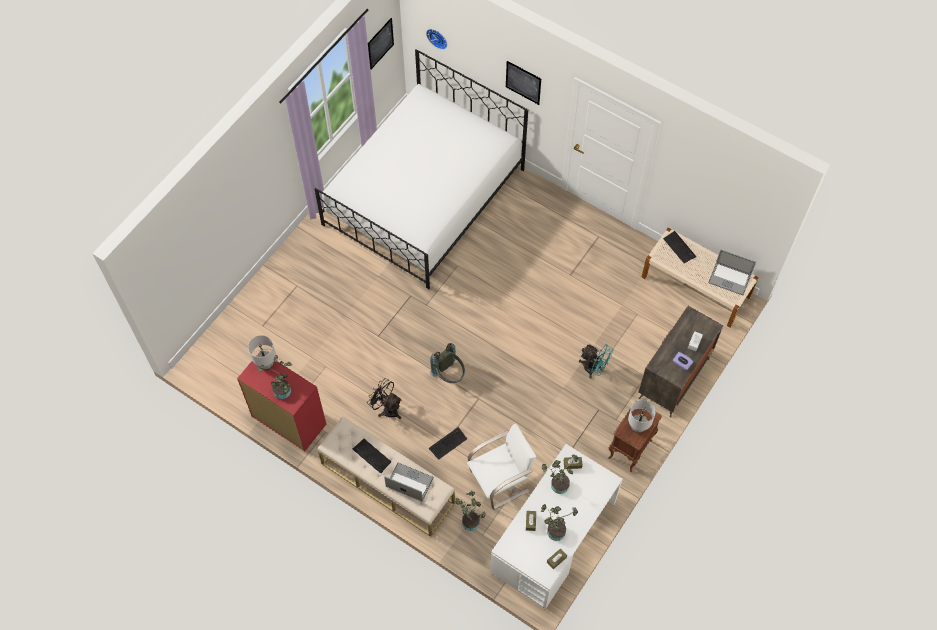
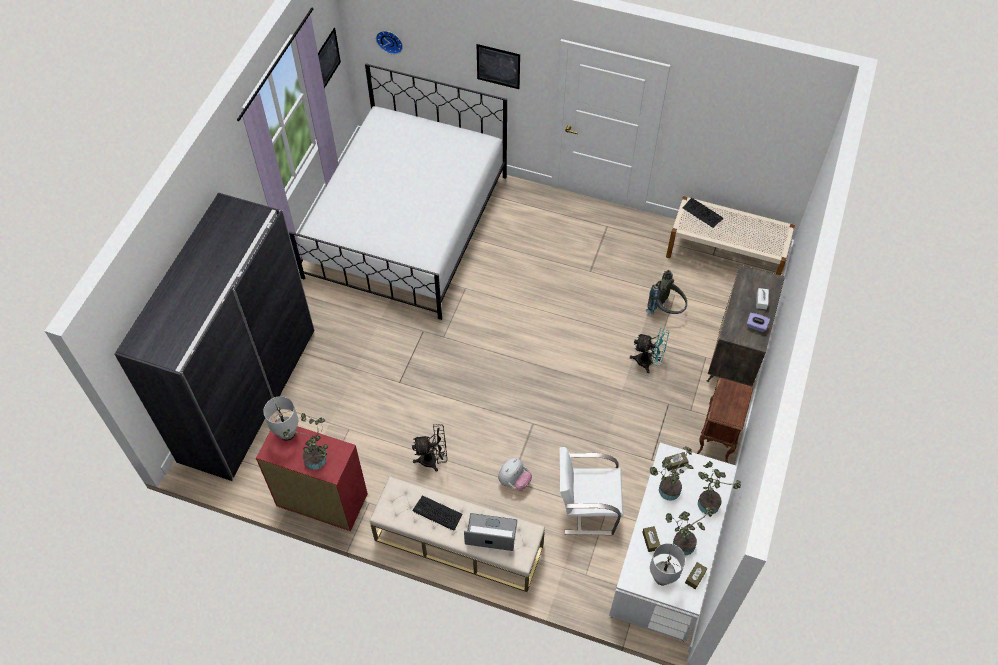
camera: 15 degrees left, 5 degrees down
(252, 316) = (247, 394): none -> grey wardrobe
(387, 409) = (433, 459): black fan -> black fan turned 150 degrees clockwise
(448, 443) = (514, 481): keyboard -> plush toy
(449, 375) = (492, 405): grey backpack -> grey backpack (666, 310)
(470, 520) = (567, 561): potted plant -> potted plant (707, 501)
(500, 480) = (586, 507): white chair -> white chair turned 135 degrees counterclockwise
(638, 427) = (732, 405): white table lamp -> white table lamp (662, 577)
(729, 278) = (765, 233): laptop -> none

